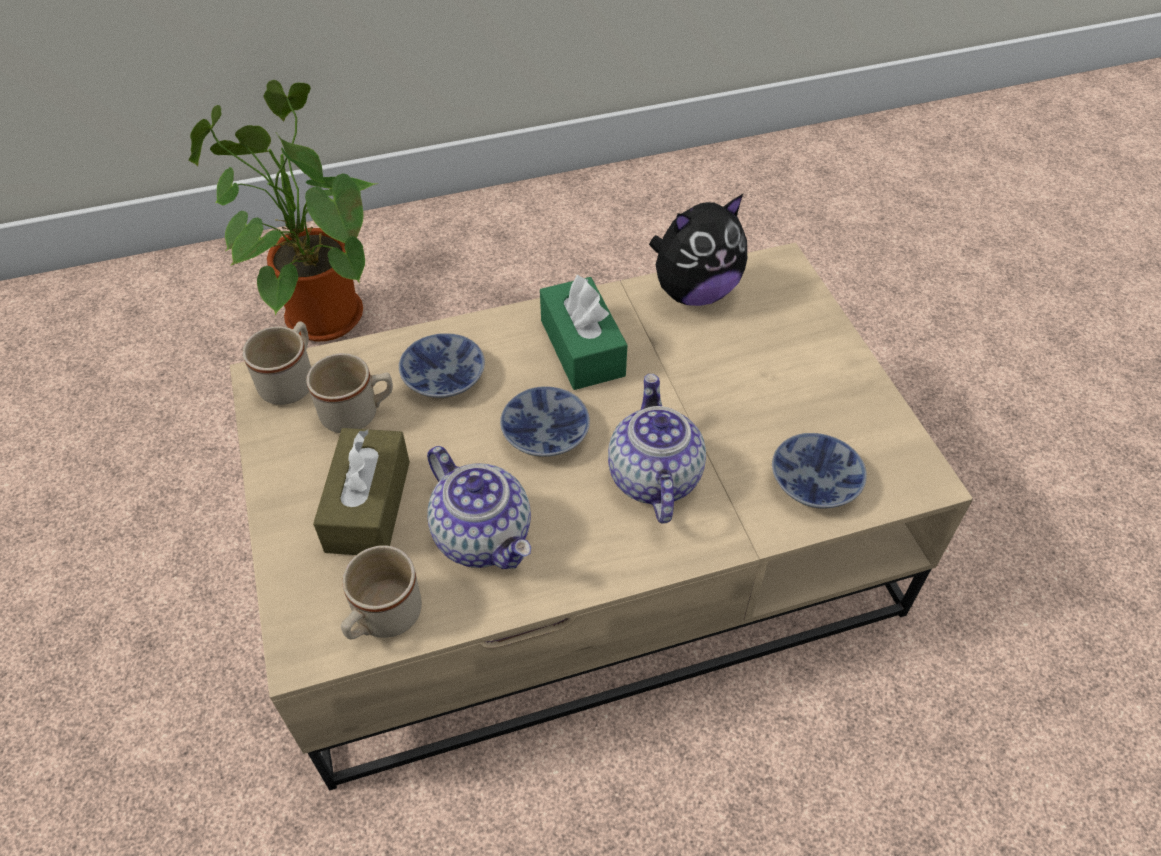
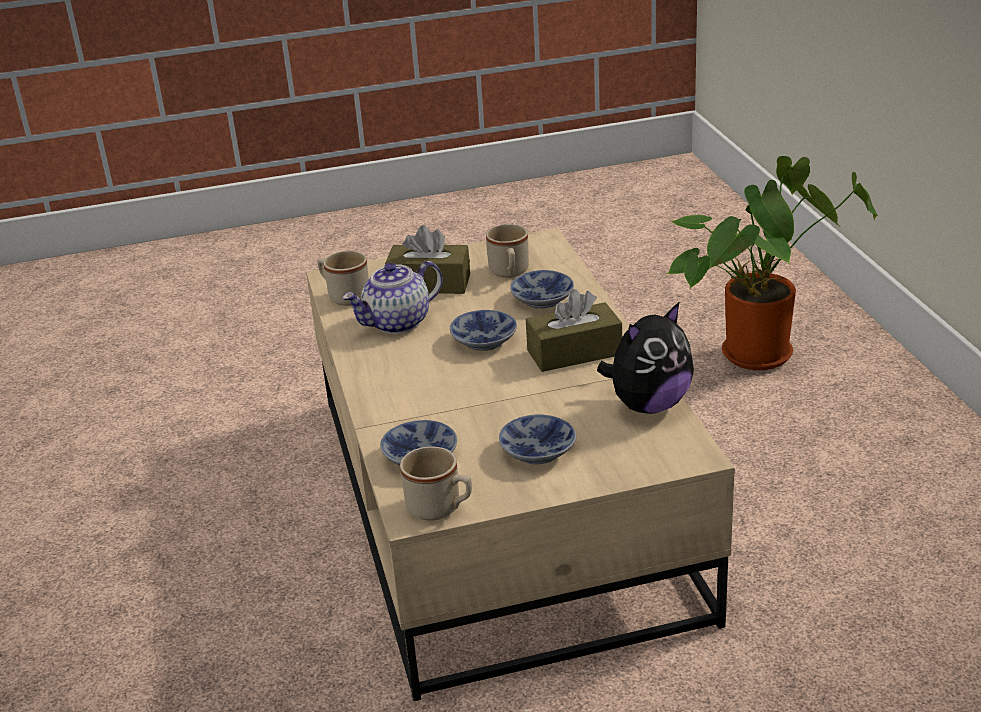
camera: 95 degrees right, 20 degrees down
(292, 380) = (541, 248): beige mug -> beige mug (440, 509)
(582, 348) = (574, 352): green tissue box -> brown tissue box
(652, 477) = (437, 384): teapot -> none
(694, 292) = (648, 405): plush toy -> plush toy turned 105 degrees counterclockwise
(791, 376) = (540, 452): none -> bowl

